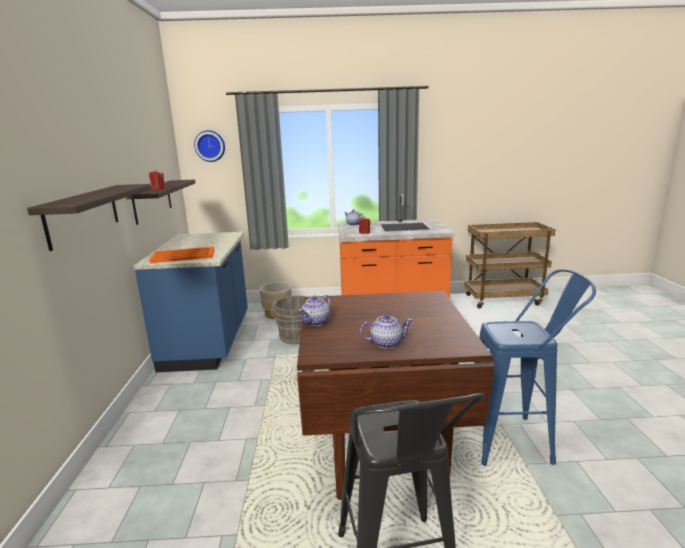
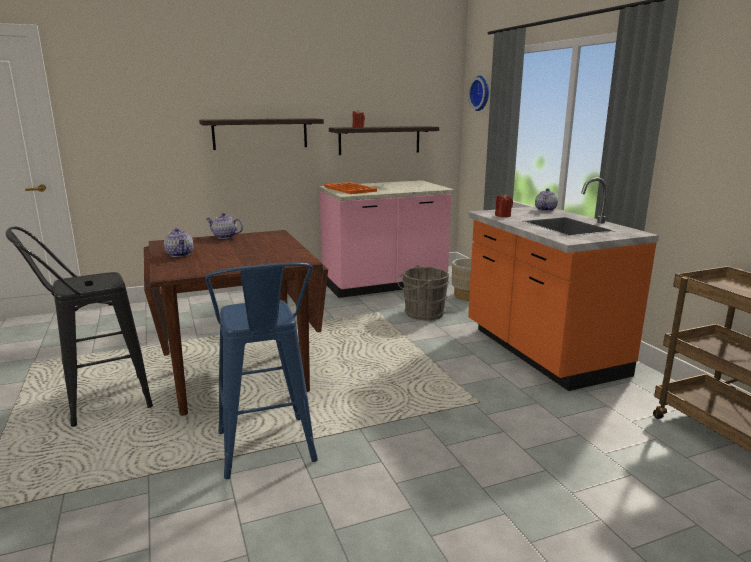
camera: 70 degrees right, 0 degrees up
(209, 341) = (384, 284): blue counter -> pink counter

